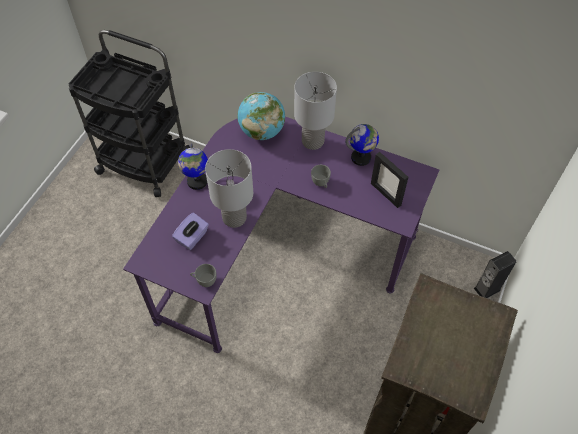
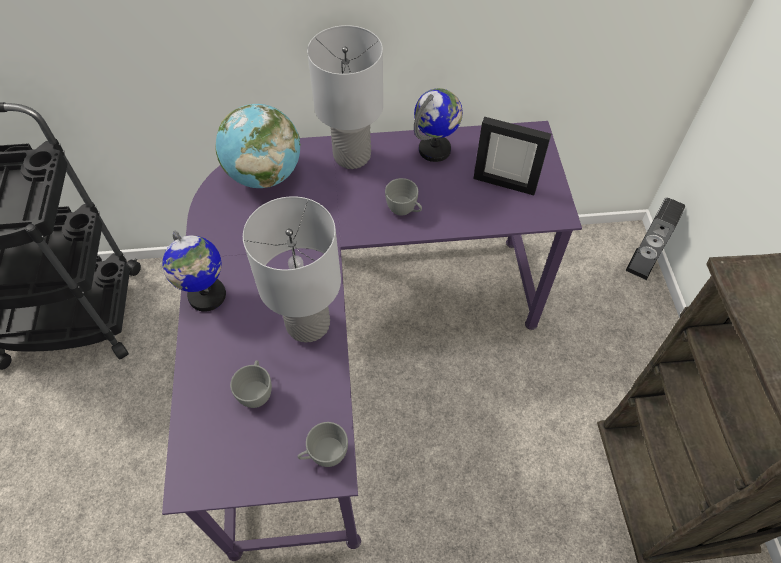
camera: 30 degrees left, 0 degrees up
(192, 237) = (256, 391): purple tissue box -> grey cup

